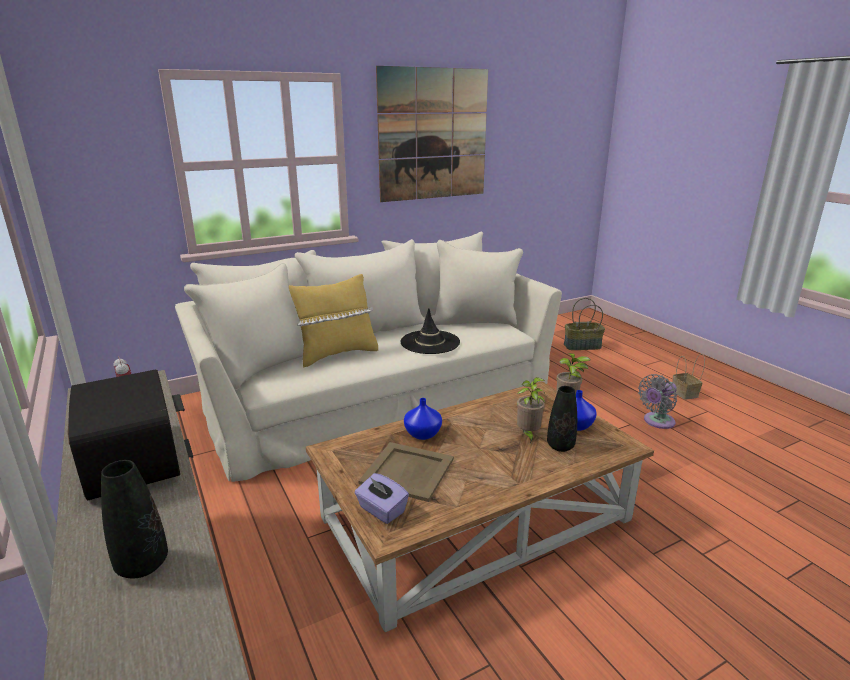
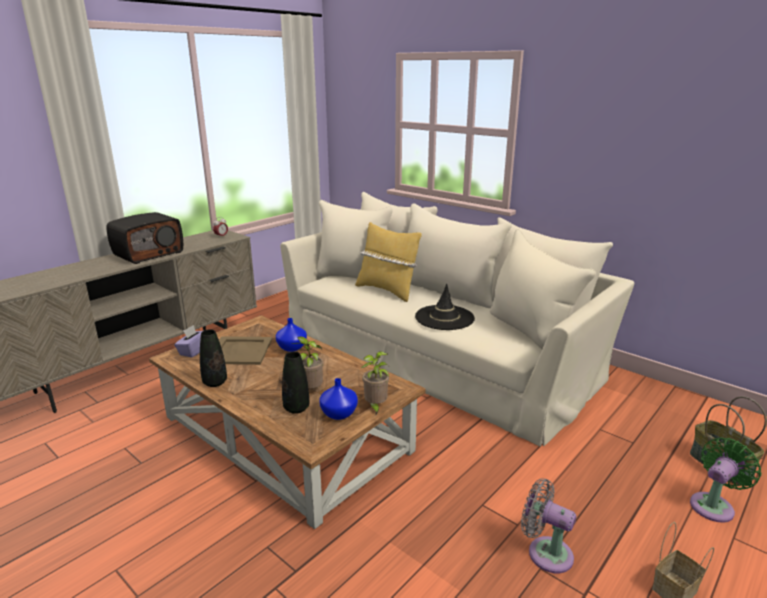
camera: 70 degrees right, 0 degrees up
(142, 565) = (68, 274): black vase -> black vase (215, 382)
(433, 135) = (619, 119): picture -> none
(617, 360) = (714, 505): none -> green fan

